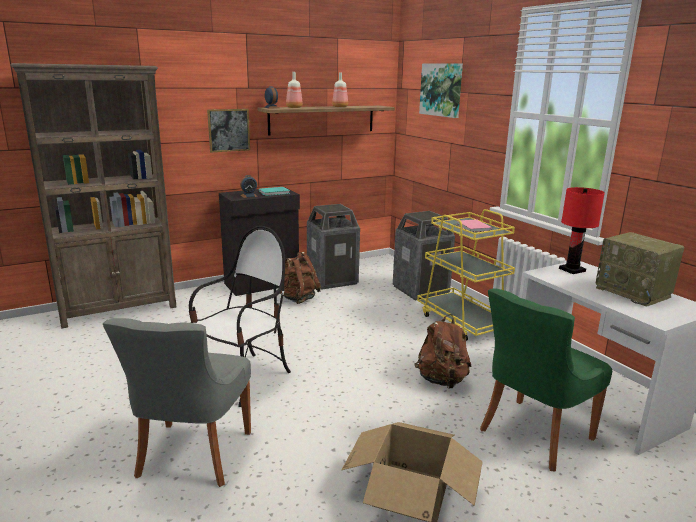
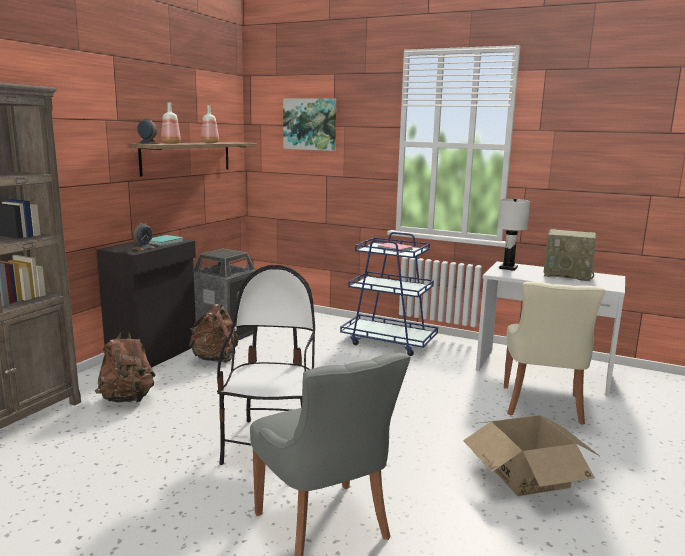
camera: 35 degrees left, 5 degrees down
(228, 130) = (101, 171): picture -> none
(420, 290) = (320, 325): trash can -> none
(442, 381) = (436, 390): brown backpack -> brown backpack (128, 399)
(462, 322) = (389, 342): yellow cart -> blue cart
(532, 435) = (542, 406): green chair -> beige chair
(572, 270) = (508, 268): red table lamp -> white table lamp

